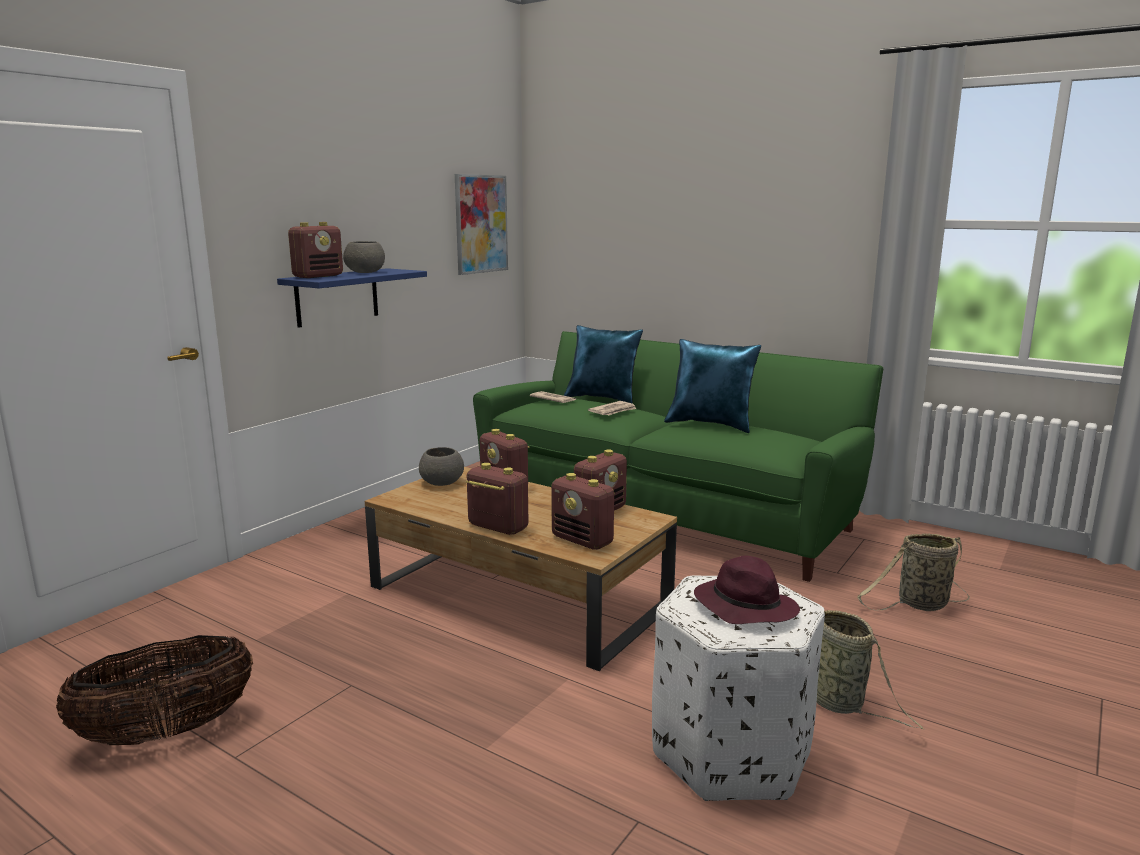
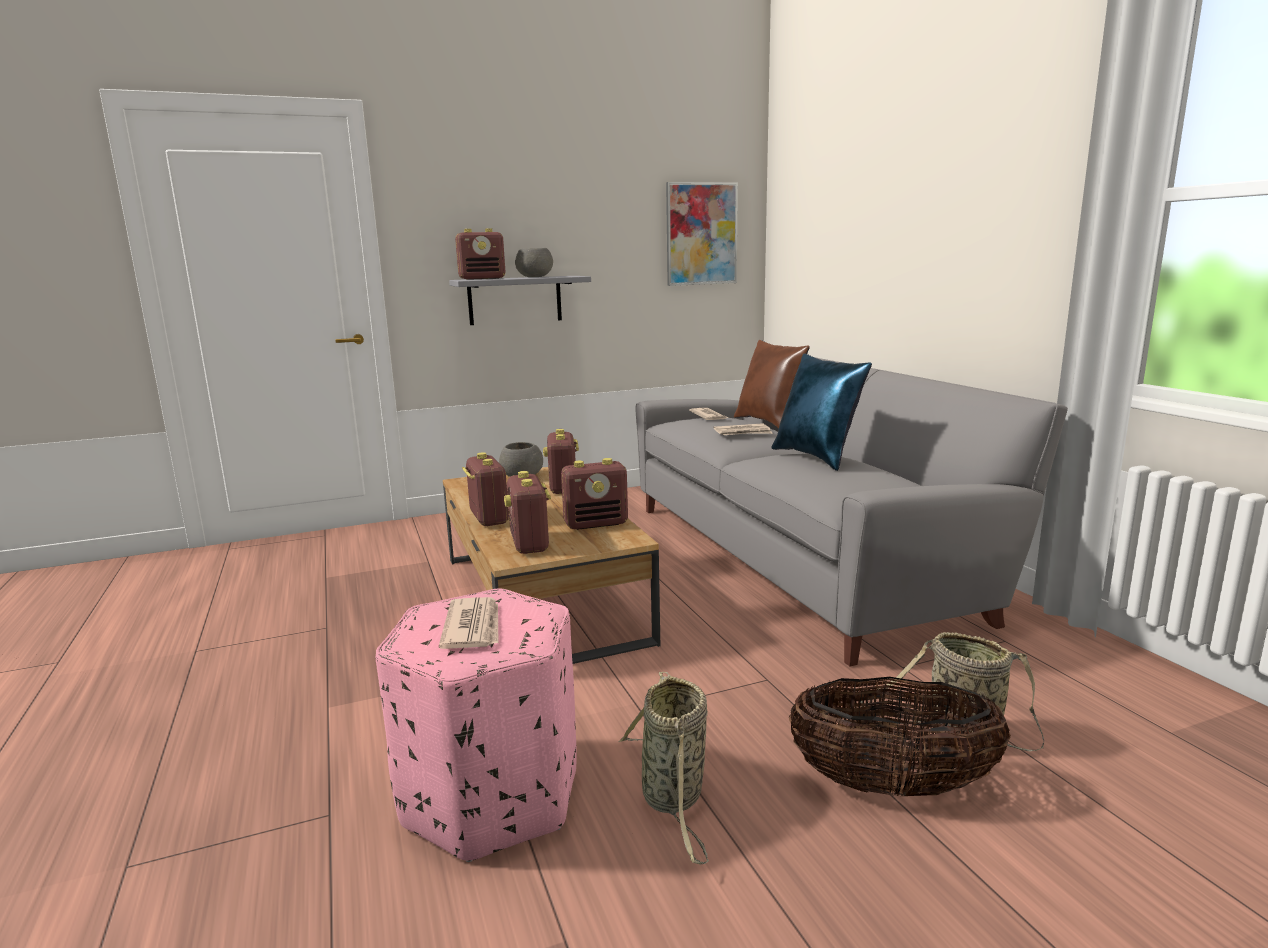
camera: 35 degrees right, 0 degrees up
(167, 731) = (193, 621): basket -> basket (892, 785)
(337, 297) = (515, 300): blue shelf -> grey shelf
(603, 399) = (769, 423): blue pillow -> brown pillow
(666, 510) = (800, 556): green sofa -> grey sofa
(731, 752) = (493, 796): white ottoman -> pink ottoman
(743, 607) = (473, 627): purple hat -> newspaper

